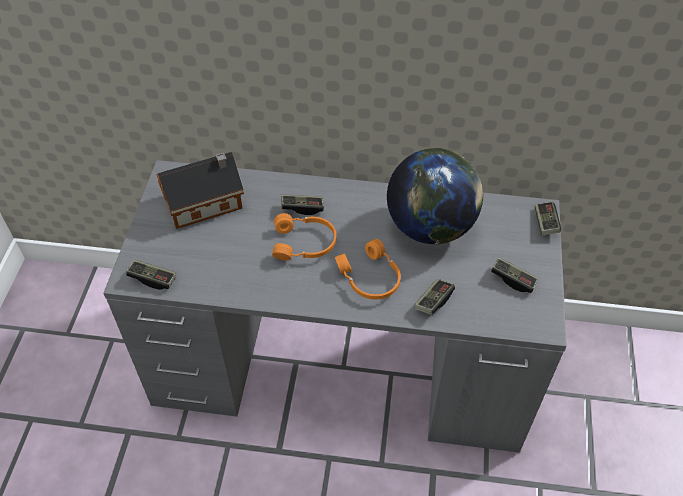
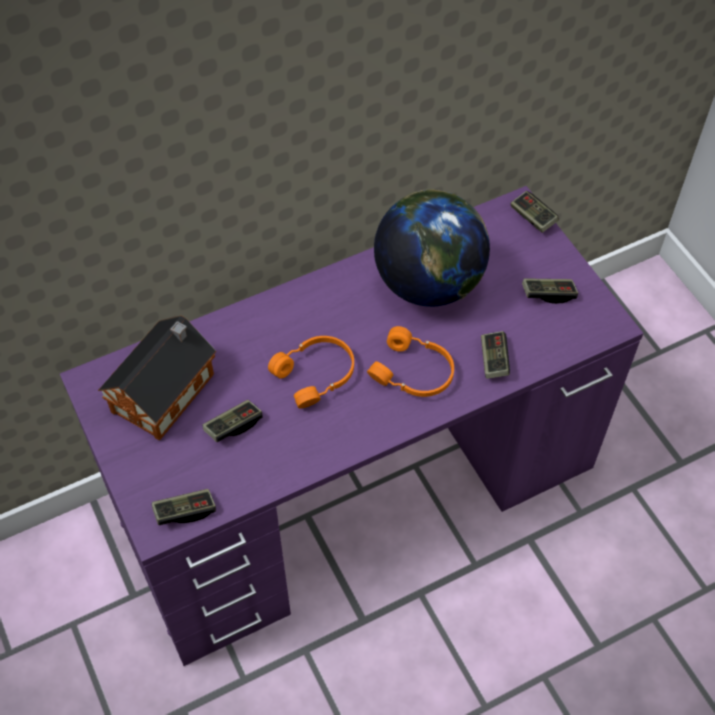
camera: 35 degrees left, 5 degrees up
(302, 208) = (279, 336): game controller -> game controller (233, 426)
(342, 363) = (357, 486): grey desk -> purple desk

